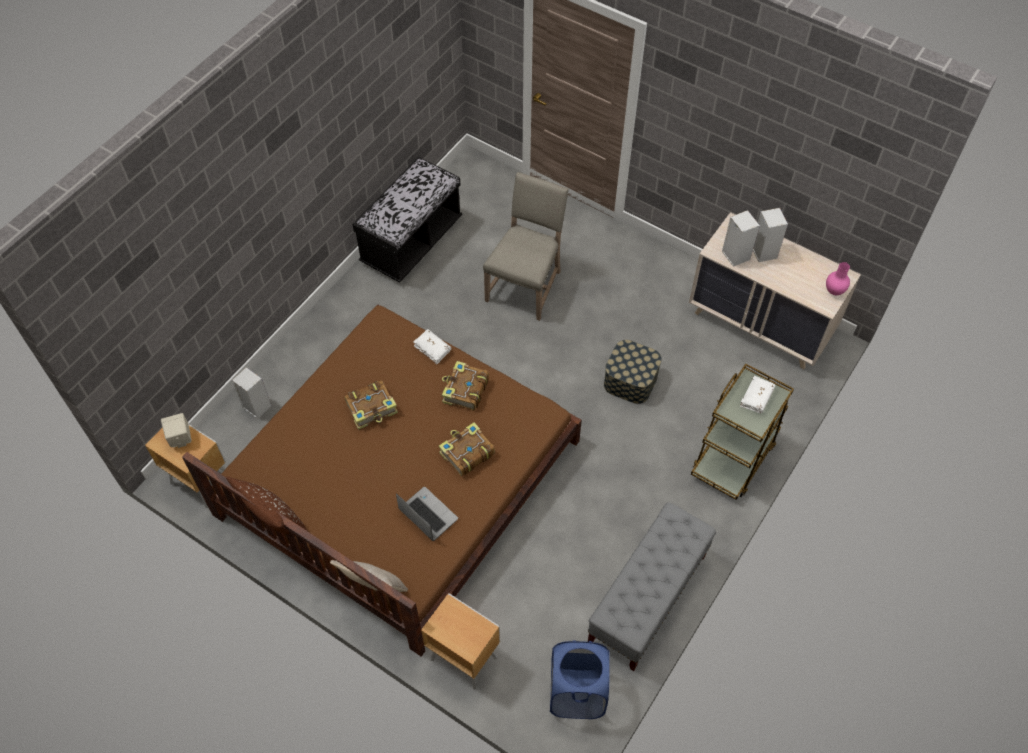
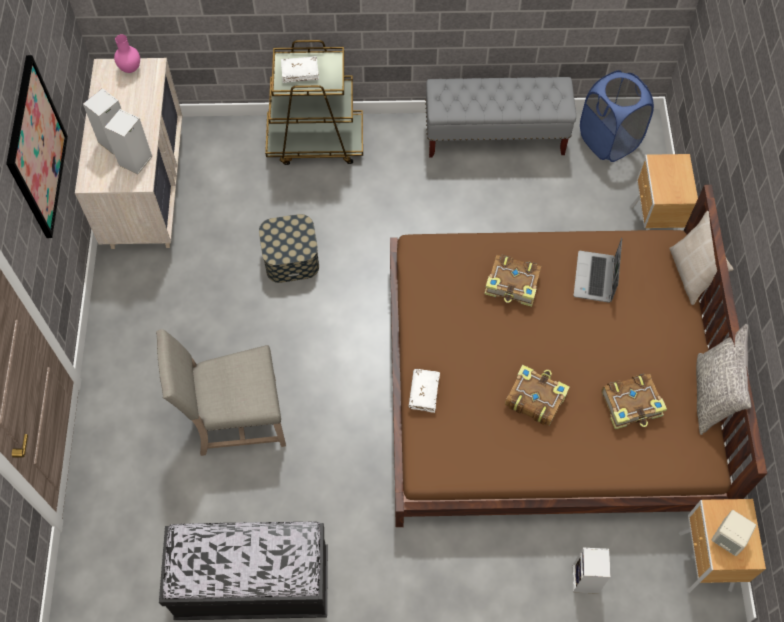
camera: 125 degrees left, 5 degrees up
(275, 522) = (712, 395): brown pillow -> grey pillow
(464, 391) = (449, 330): book -> book (632, 405)
(734, 147) = (36, 149): none -> picture

